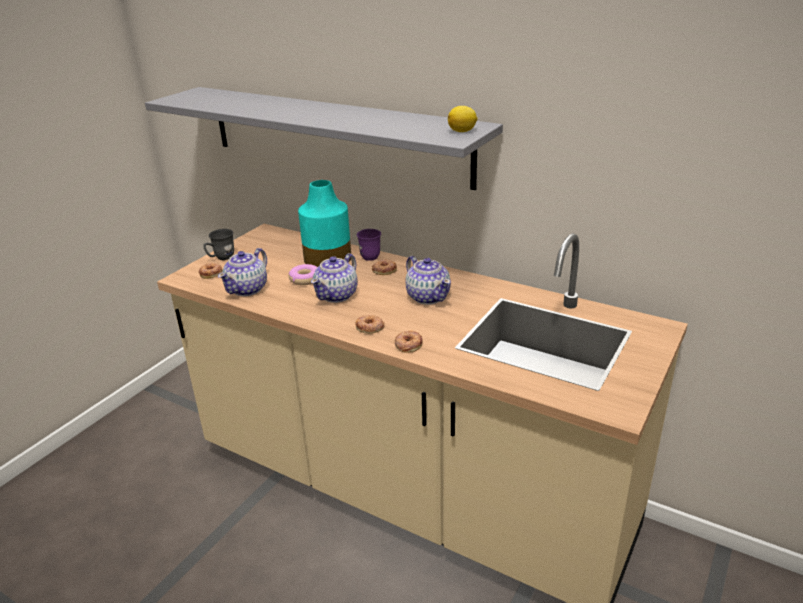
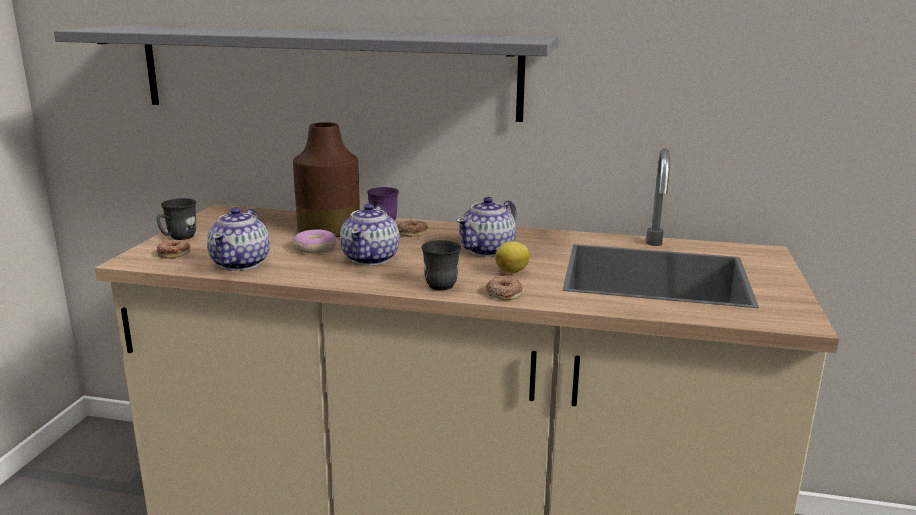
camera: 20 degrees left, 10 degrees down
(327, 258) = (328, 227): turquoise vase -> brown vase
(369, 327) = (440, 283): donut -> grey mug
(428, 297) = (488, 250): teapot -> teapot turned 90 degrees clockwise
(462, 131) = (524, 38): lemon -> lemon (512, 271)

